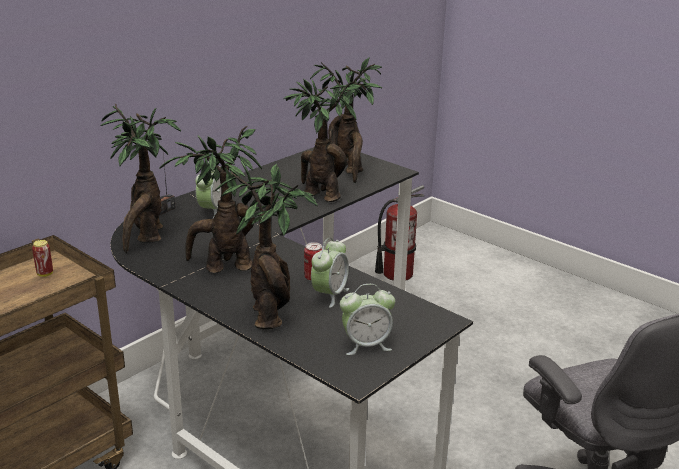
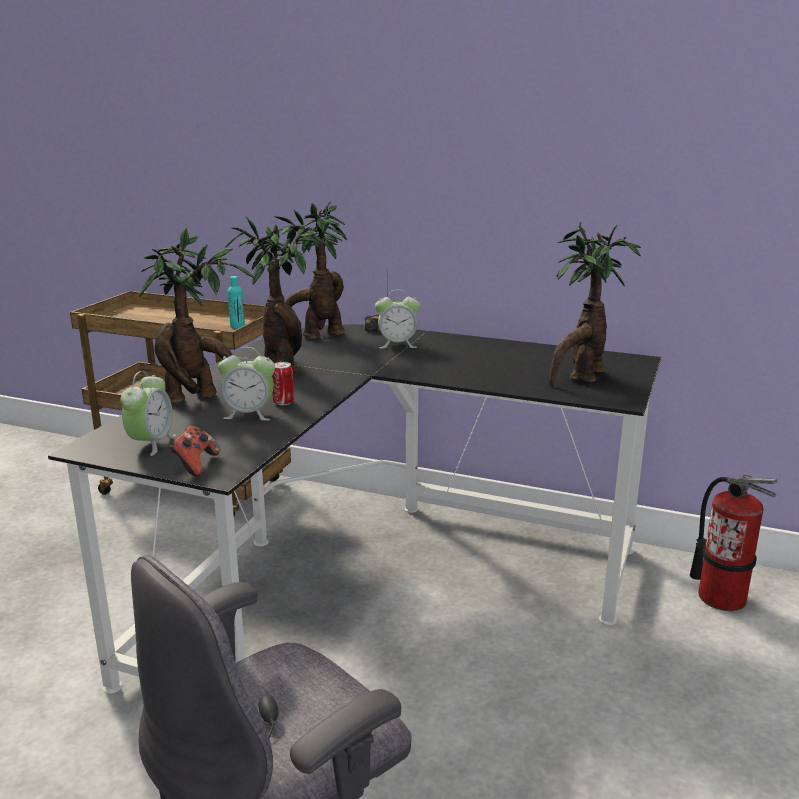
camera: 70 degrees right, 5 degrees down
(45, 274) = (237, 326): can -> turquoise bottle
(319, 195) = (491, 375): potted plant -> none
(366, 345) = (151, 443): alarm clock -> alarm clock turned 135 degrees counterclockwise
(421, 329) = (195, 464): none -> game controller

